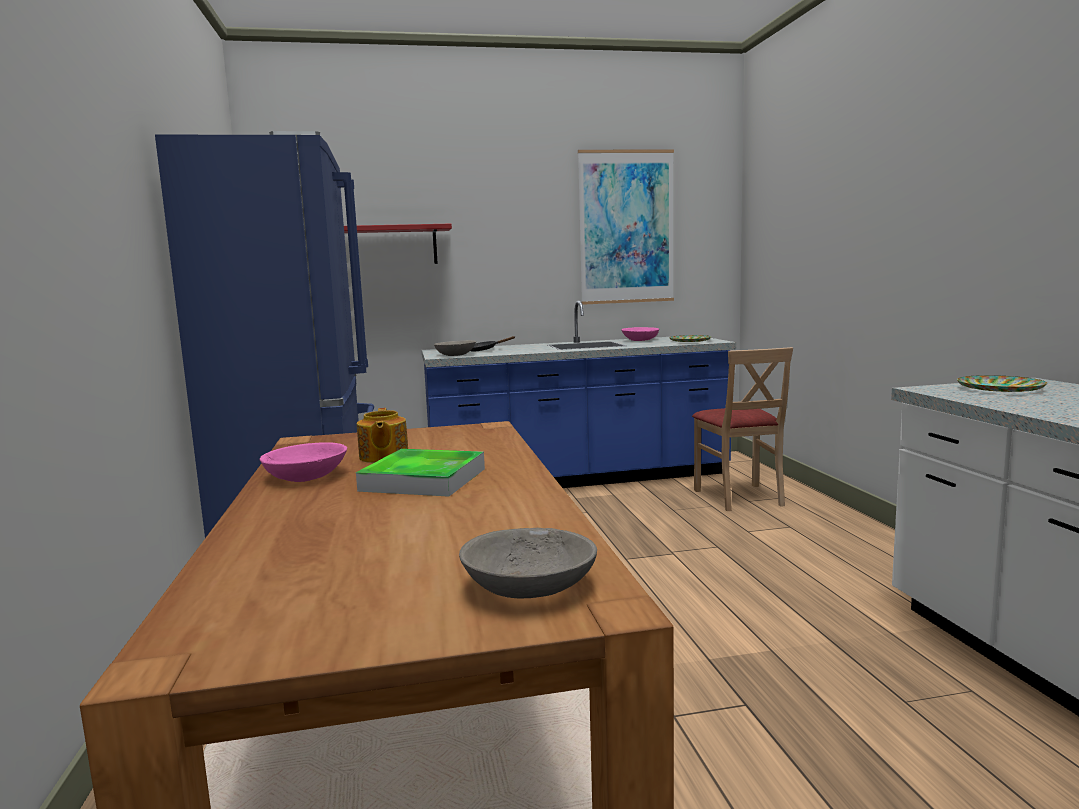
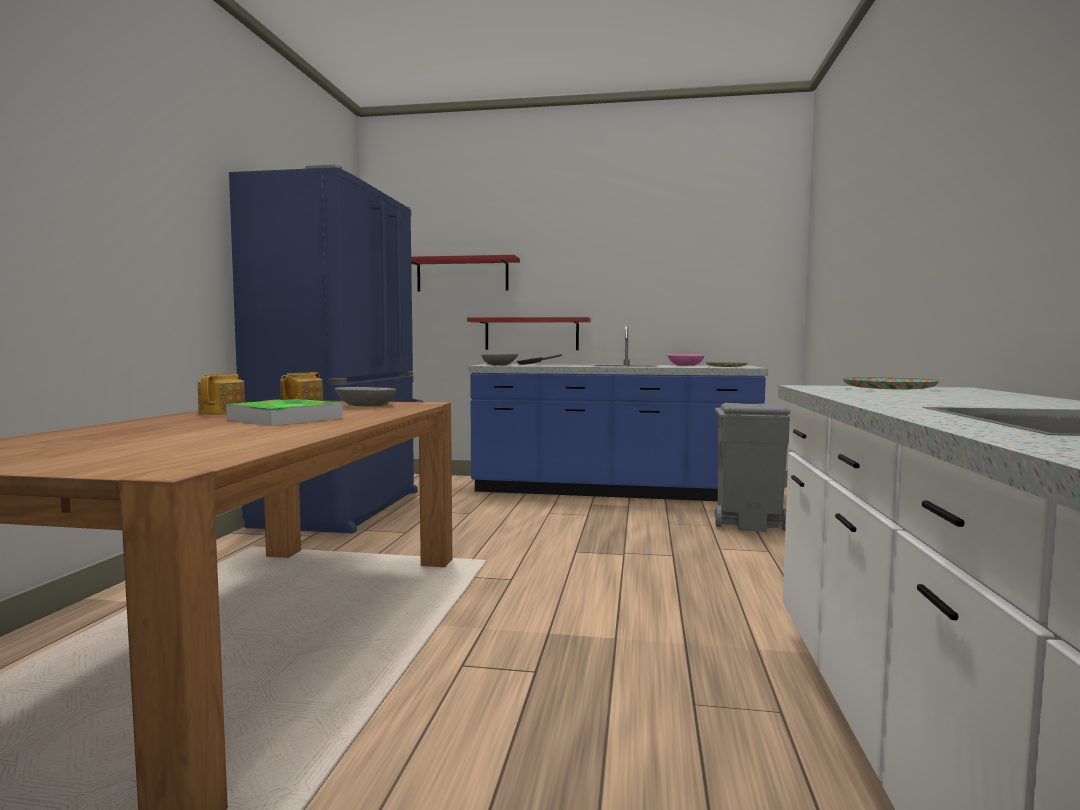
camera: 20 degrees right, 5 degrees down
(306, 476) = (223, 412): pink bowl -> teapot
(467, 313) = (531, 334): none -> red shelf
(529, 587) = (159, 459): grey bowl -> grey bowl (365, 405)
(626, 227) = (683, 260): picture -> none
(739, 497) = (747, 522): beige chair -> grey trash can

